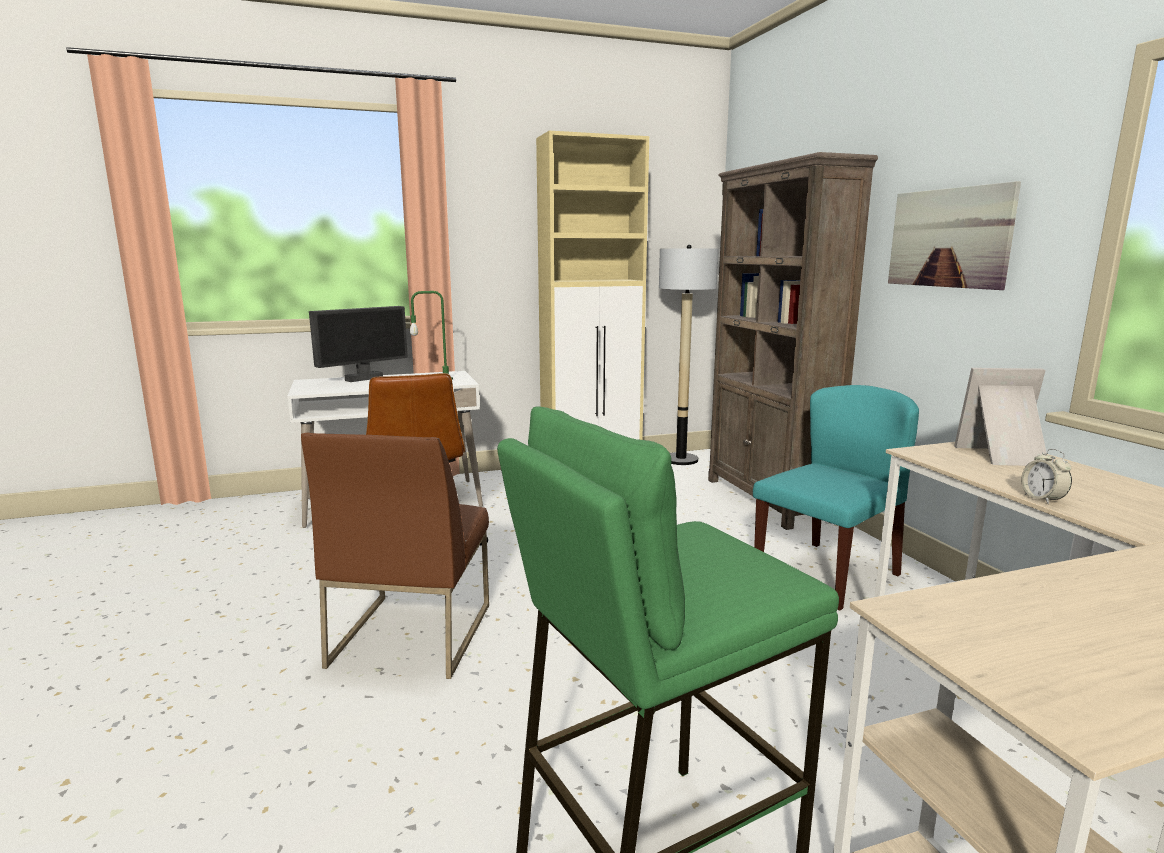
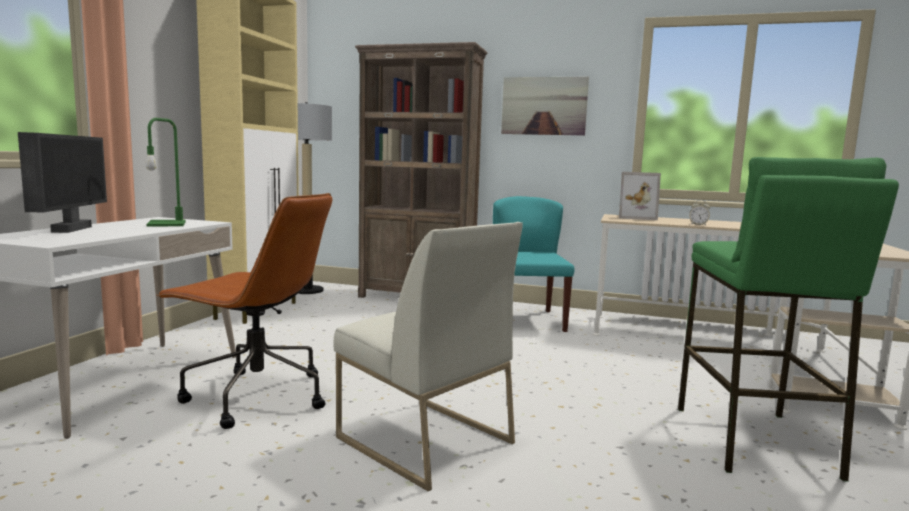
camera: 55 degrees left, 5 degrees down
(411, 633) = (423, 440): brown chair -> white chair
(1004, 456) = (635, 217): picture frame -> picture frame turned 120 degrees counterclockwise

